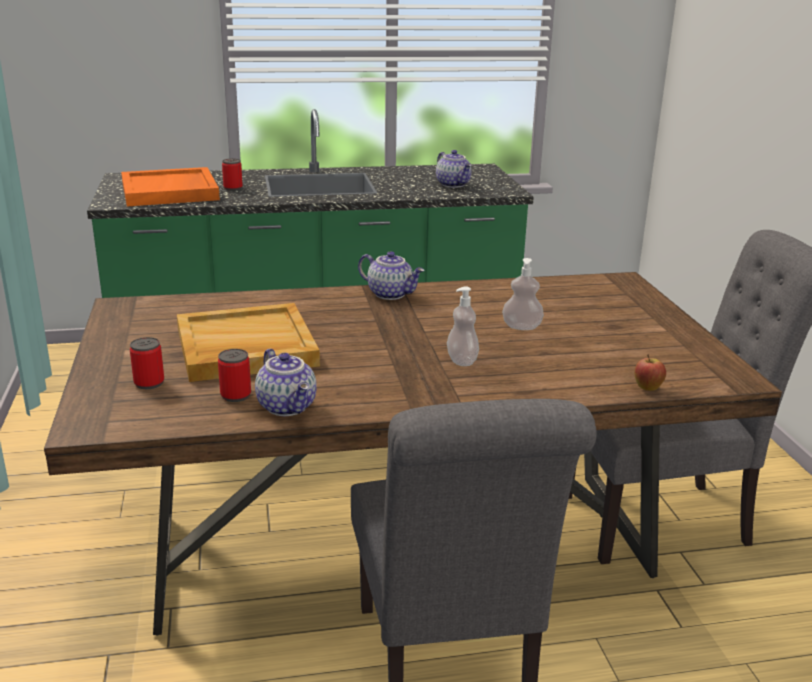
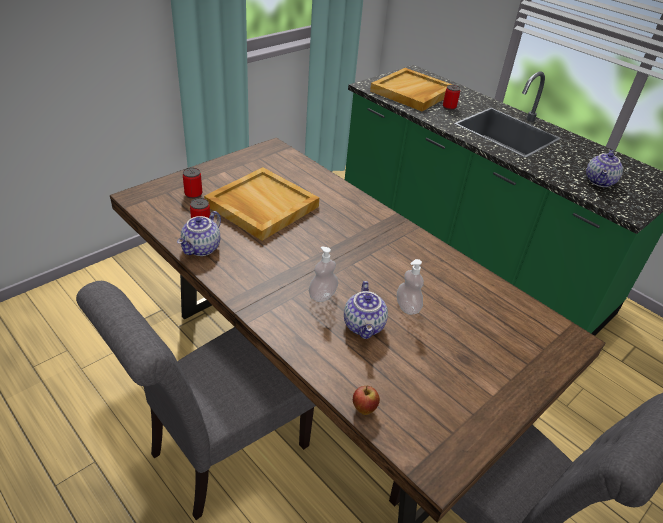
camera: 55 degrees right, 15 degrees up
(170, 191) = (412, 92): orange tray -> beige tray
(391, 294) = (396, 229): teapot -> teapot (365, 326)

